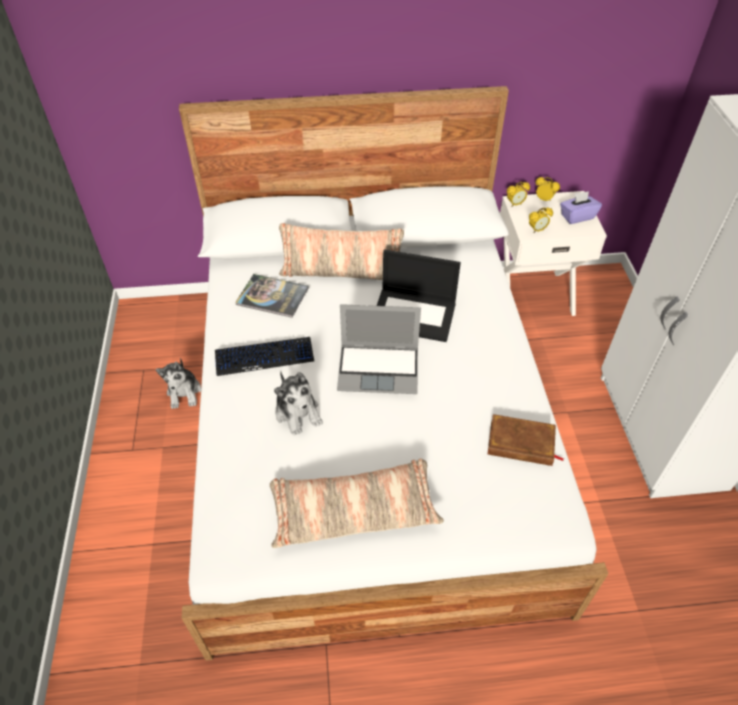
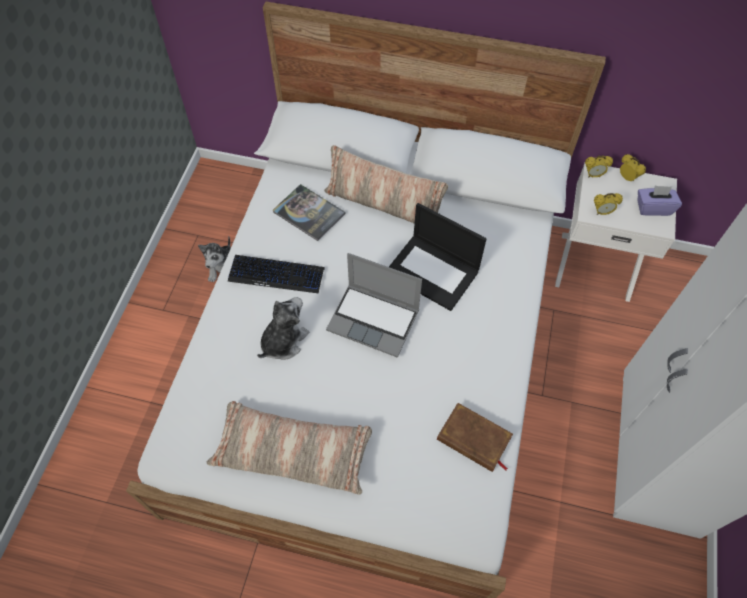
camera: 20 degrees right, 10 degrees up
(298, 413) = (283, 341): plush toy -> plush toy turned 135 degrees counterclockwise

